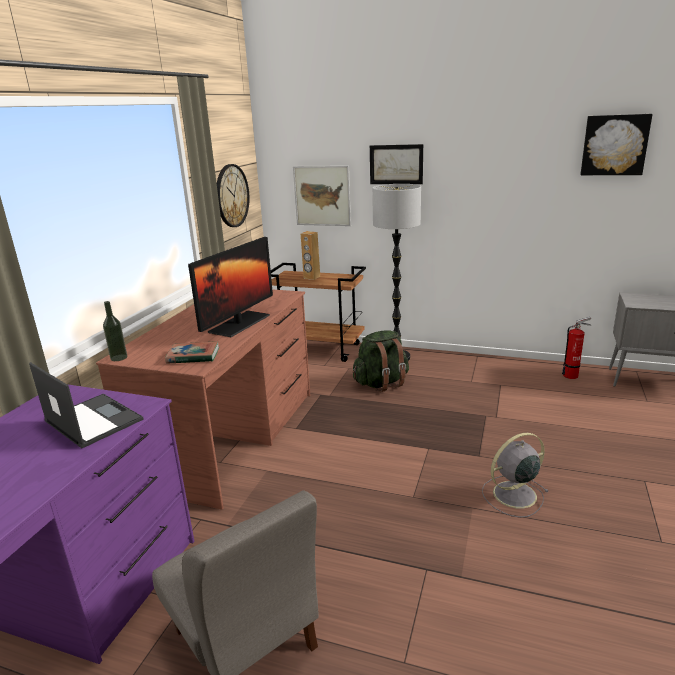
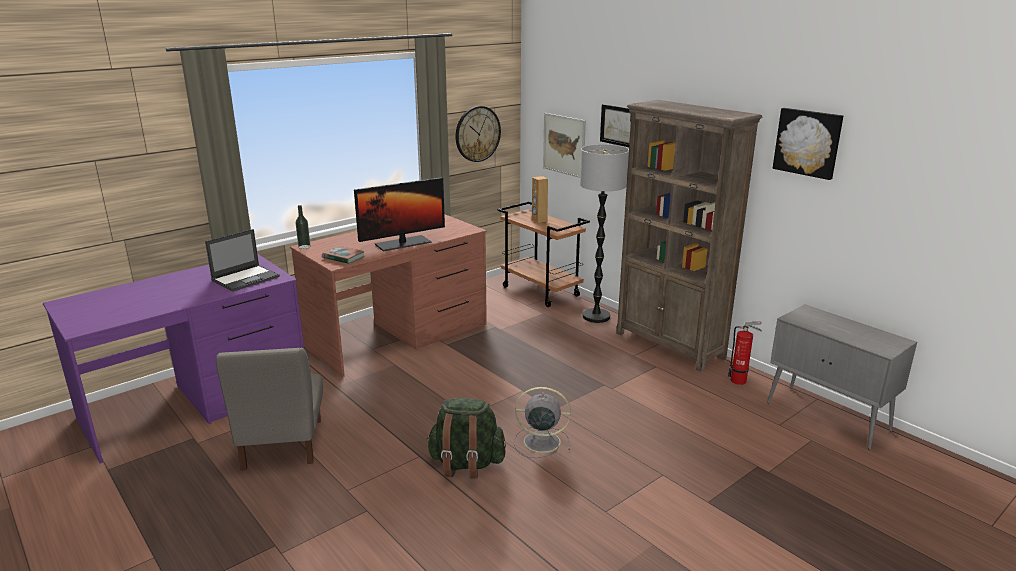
camera: 30 degrees right, 0 degrees up
(92, 420) = (246, 278): laptop -> laptop turned 60 degrees clockwise
(381, 383) = (554, 333): green backpack -> green backpack (466, 464)
(485, 363) = (670, 345): none -> brown bookcase

